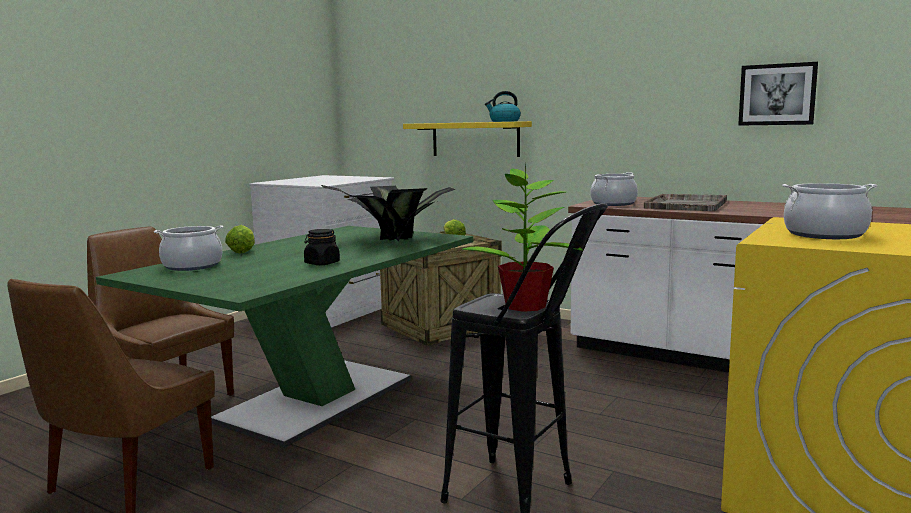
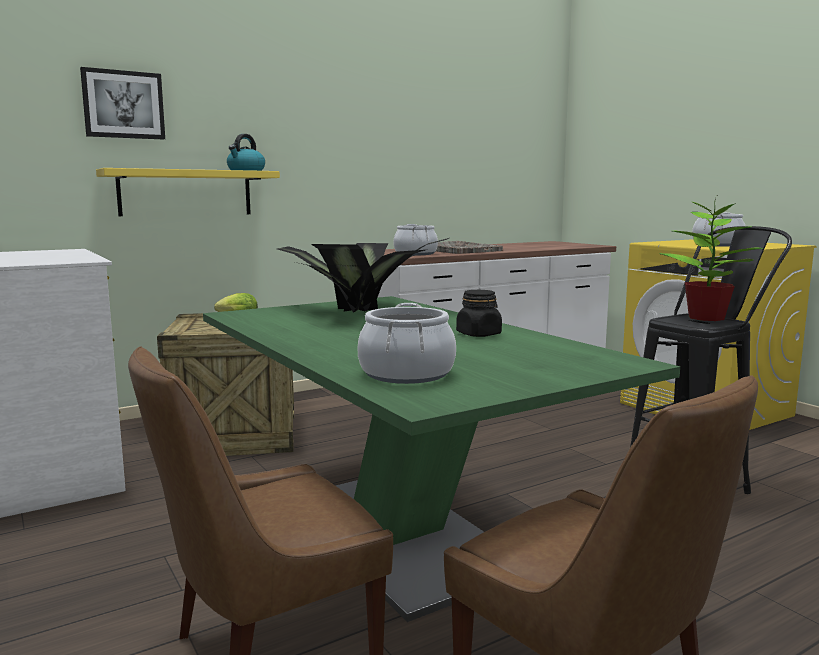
camera: 65 degrees left, 0 degrees up
(243, 251) = (324, 352): lettuce -> none
(777, 94) = (471, 158): picture -> picture (123, 104)

